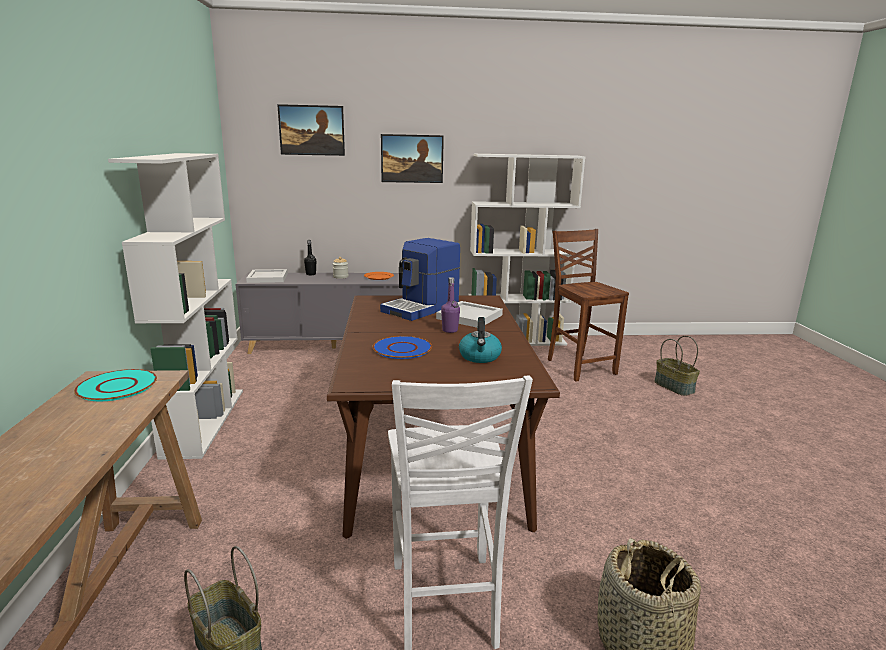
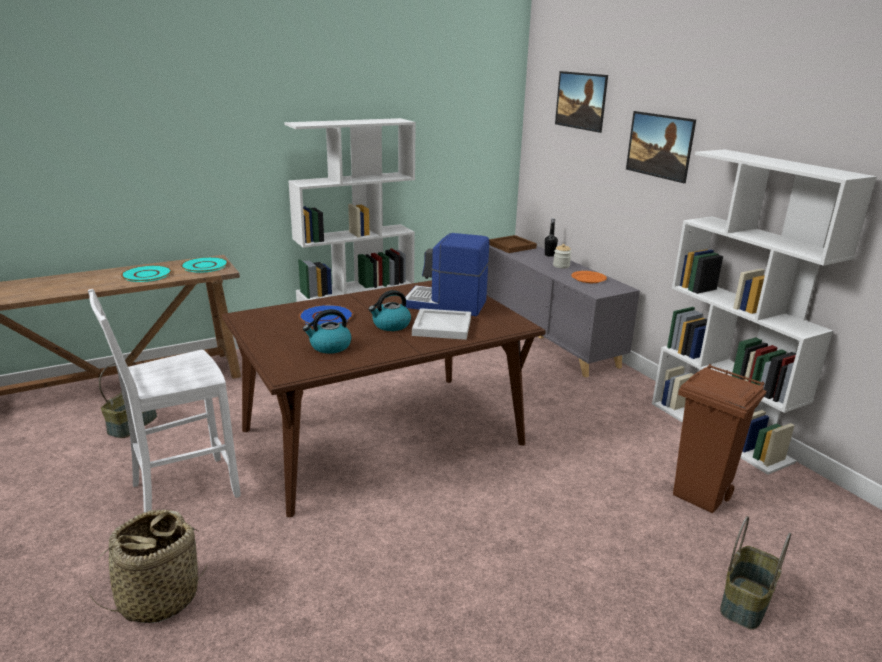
camera: 65 degrees right, 5 degrees up
(78, 430) = (147, 274): none -> turquoise plate
(267, 278) = (511, 246): white tray -> brown tray
(450, 330) = (391, 325): purple bottle -> kettle
(579, 366) = (701, 496): brown chair -> brown trash can

